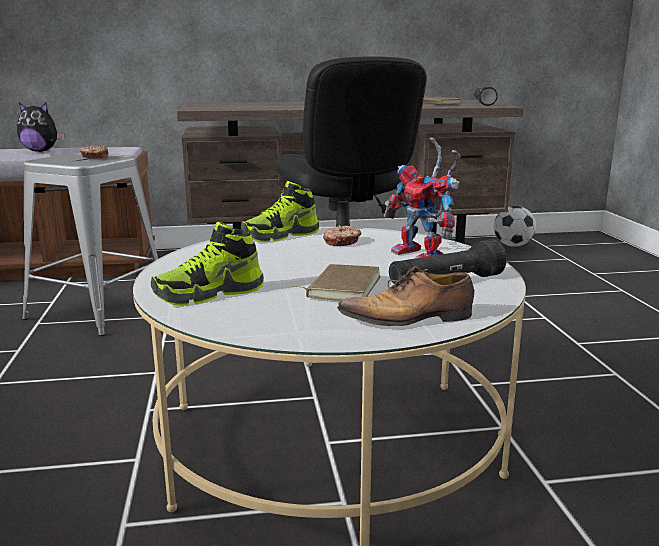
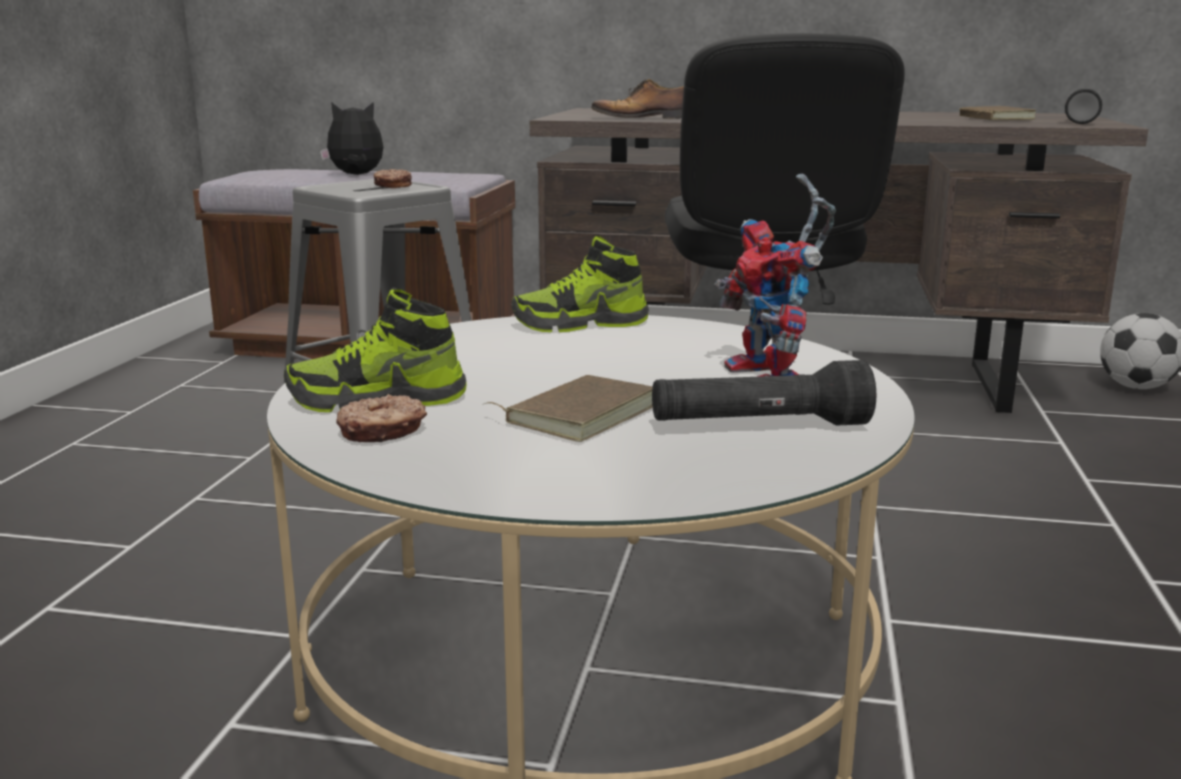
camera: 20 degrees right, 0 degrees up
(41, 151) = (356, 175): plush toy -> plush toy turned 150 degrees clockwise
(342, 242) = (665, 343): donut -> donut (382, 432)
(409, 319) = (628, 477): shoe -> shoe (643, 118)

